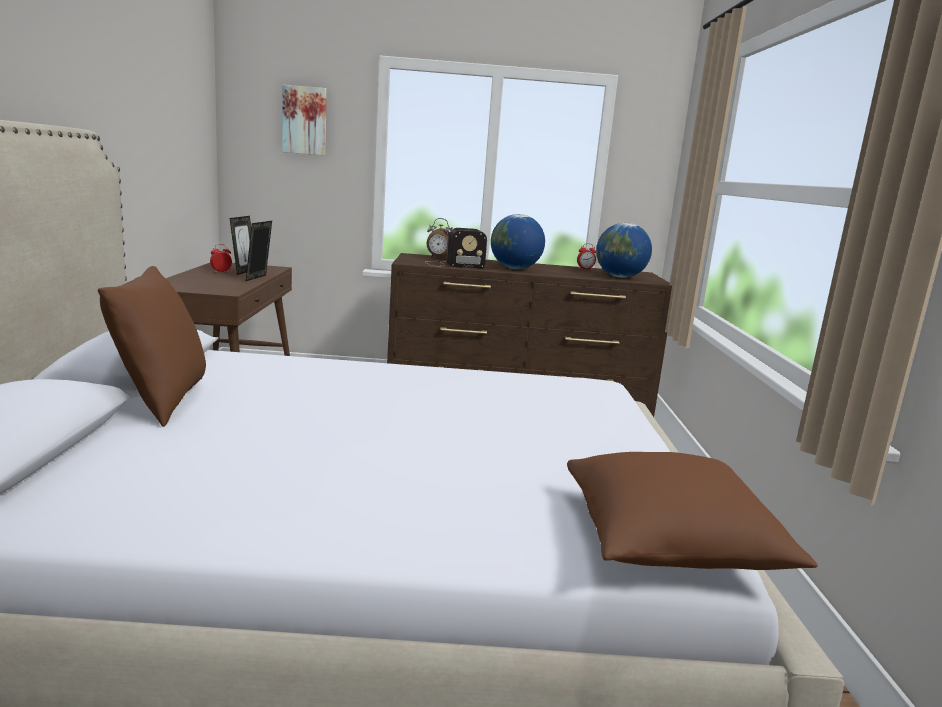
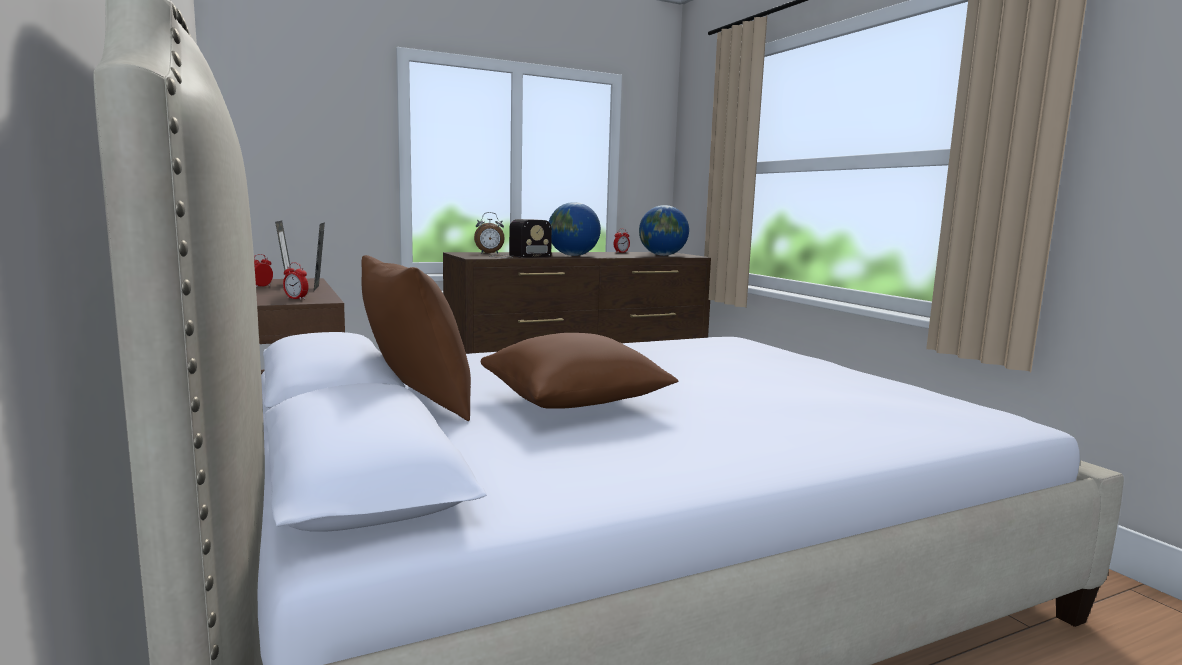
camera: 25 degrees left, 5 degrees down
(212, 288) = (296, 299): none -> alarm clock
(305, 120) = (316, 114): picture -> none
(669, 545) = (978, 416): brown pillow -> brown pillow (574, 402)

